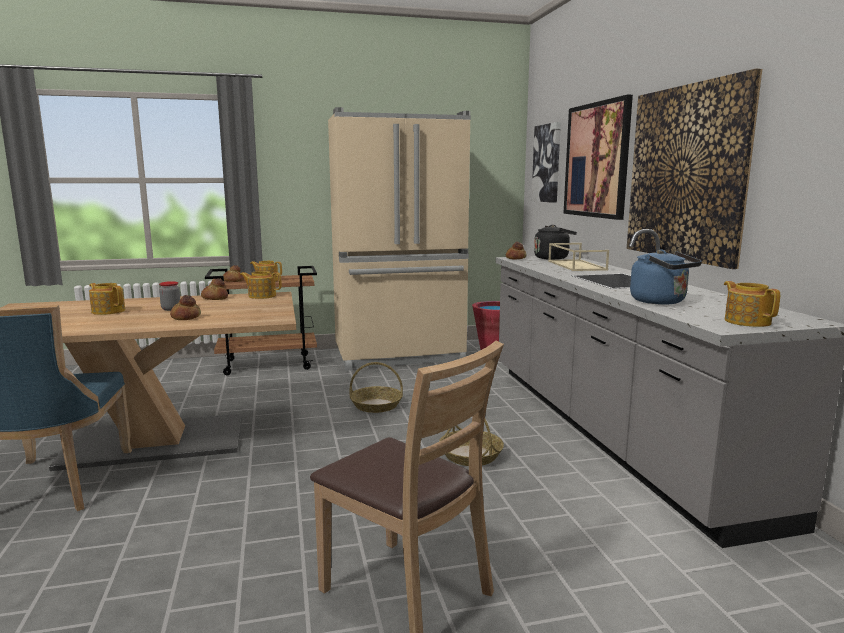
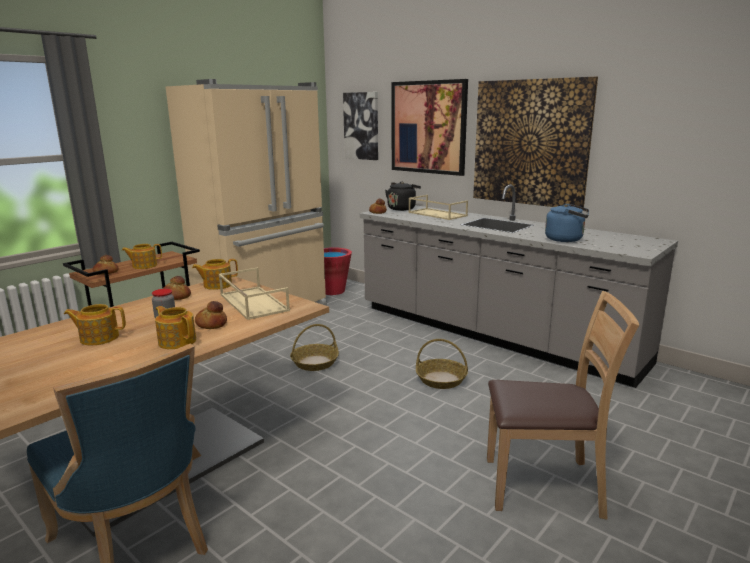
camera: 35 degrees left, 5 degrees up
(251, 310) = (252, 302): none -> beige tray
(747, 321) = (637, 247): teapot -> teapot (177, 341)

